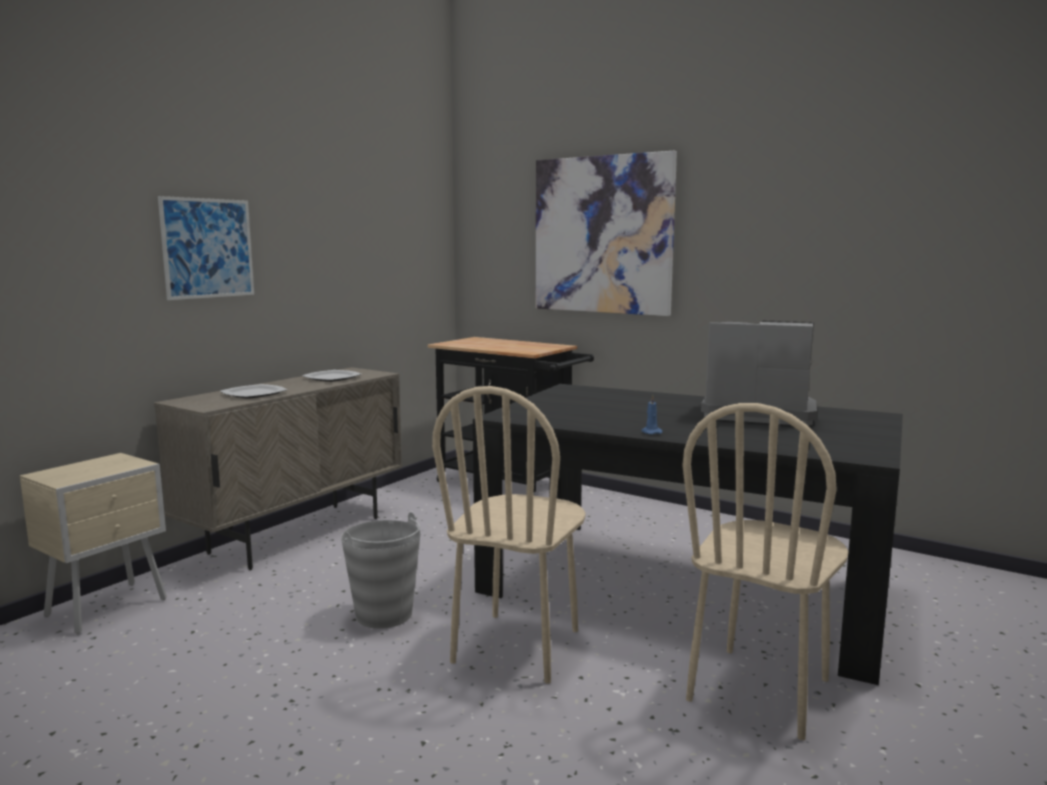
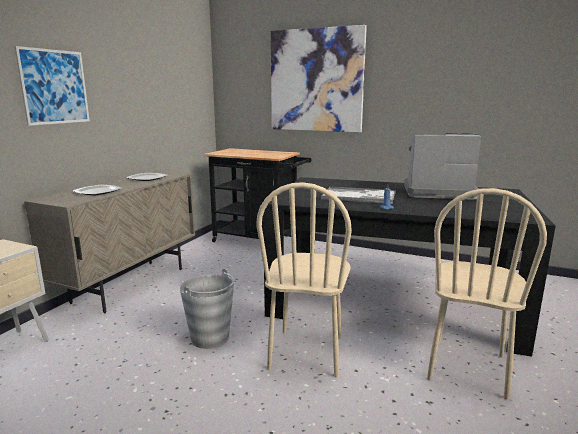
camera: 10 degrees left, 5 degrees up
(626, 414) = (359, 196): none -> tray

